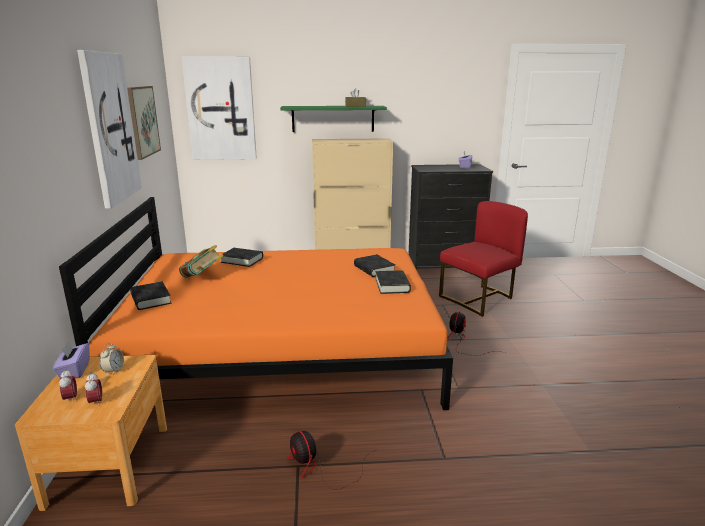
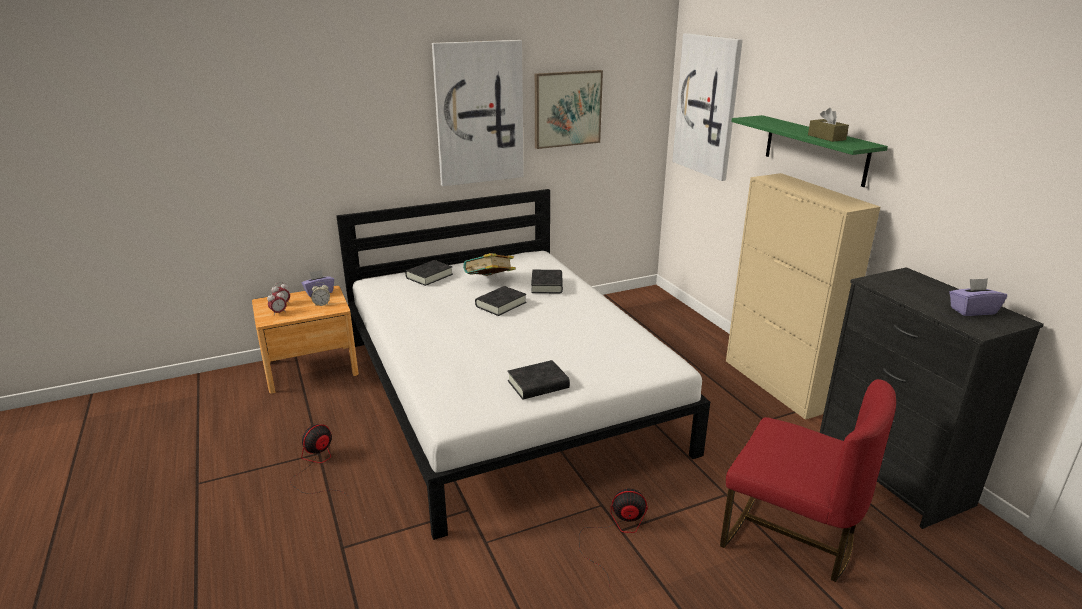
camera: 70 degrees right, 5 degrees up
(281, 350) = (506, 392): orange bed -> white bed
(374, 269) = (586, 363): black book -> black book (501, 304)

